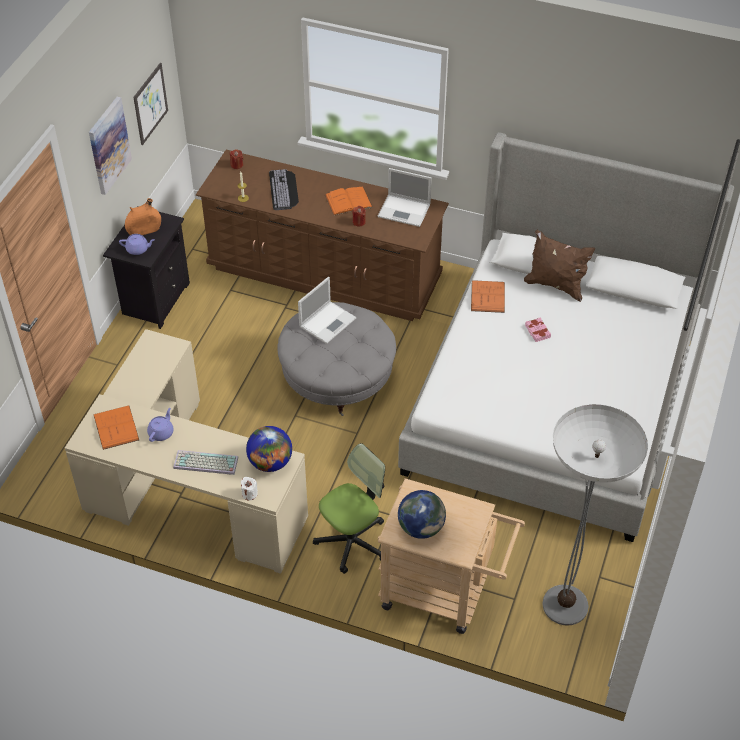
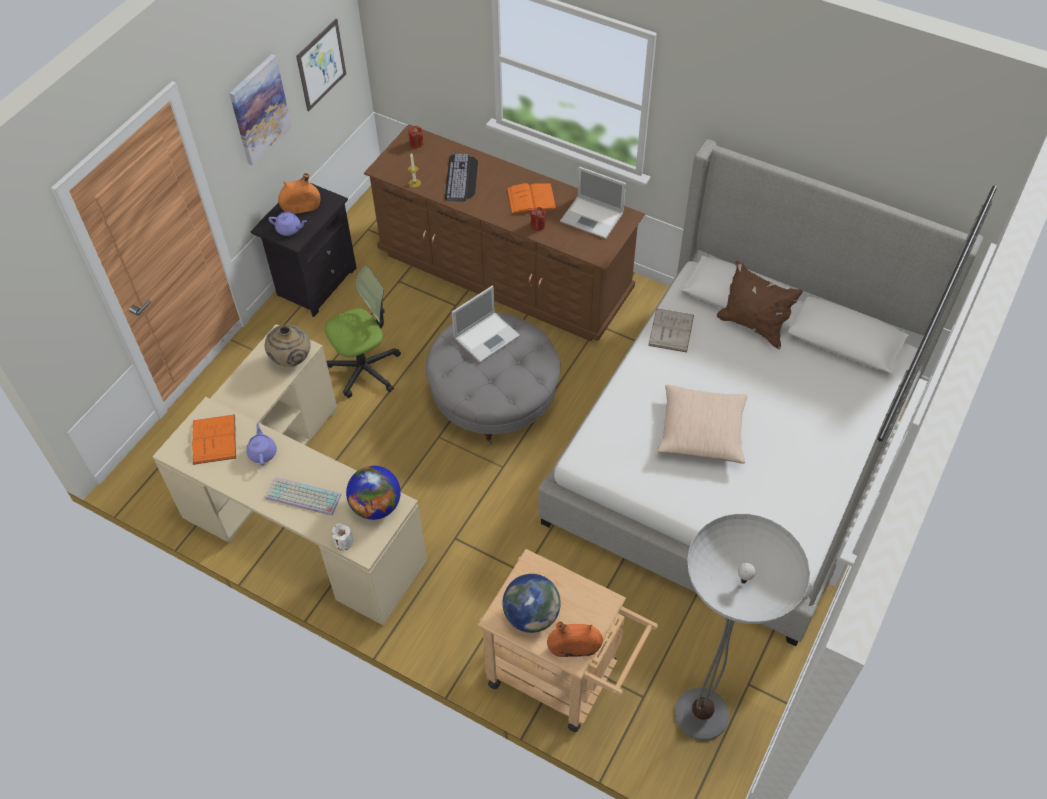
camera: 10 degrees right, 5 degrees up
(161, 432) = (262, 452): purple teapot -> purple teapot turned 45 degrees counterclockwise
(167, 356) = (291, 360): none -> beige vase
(352, 541) = (471, 598): office chair -> office chair (365, 369)
(461, 547) = (574, 648): none -> orange vase
(487, 296) = (671, 330): orange book -> white book
(529, 373) = (702, 431): none -> beige pillow
(537, 331) = (720, 380): pink book -> none

